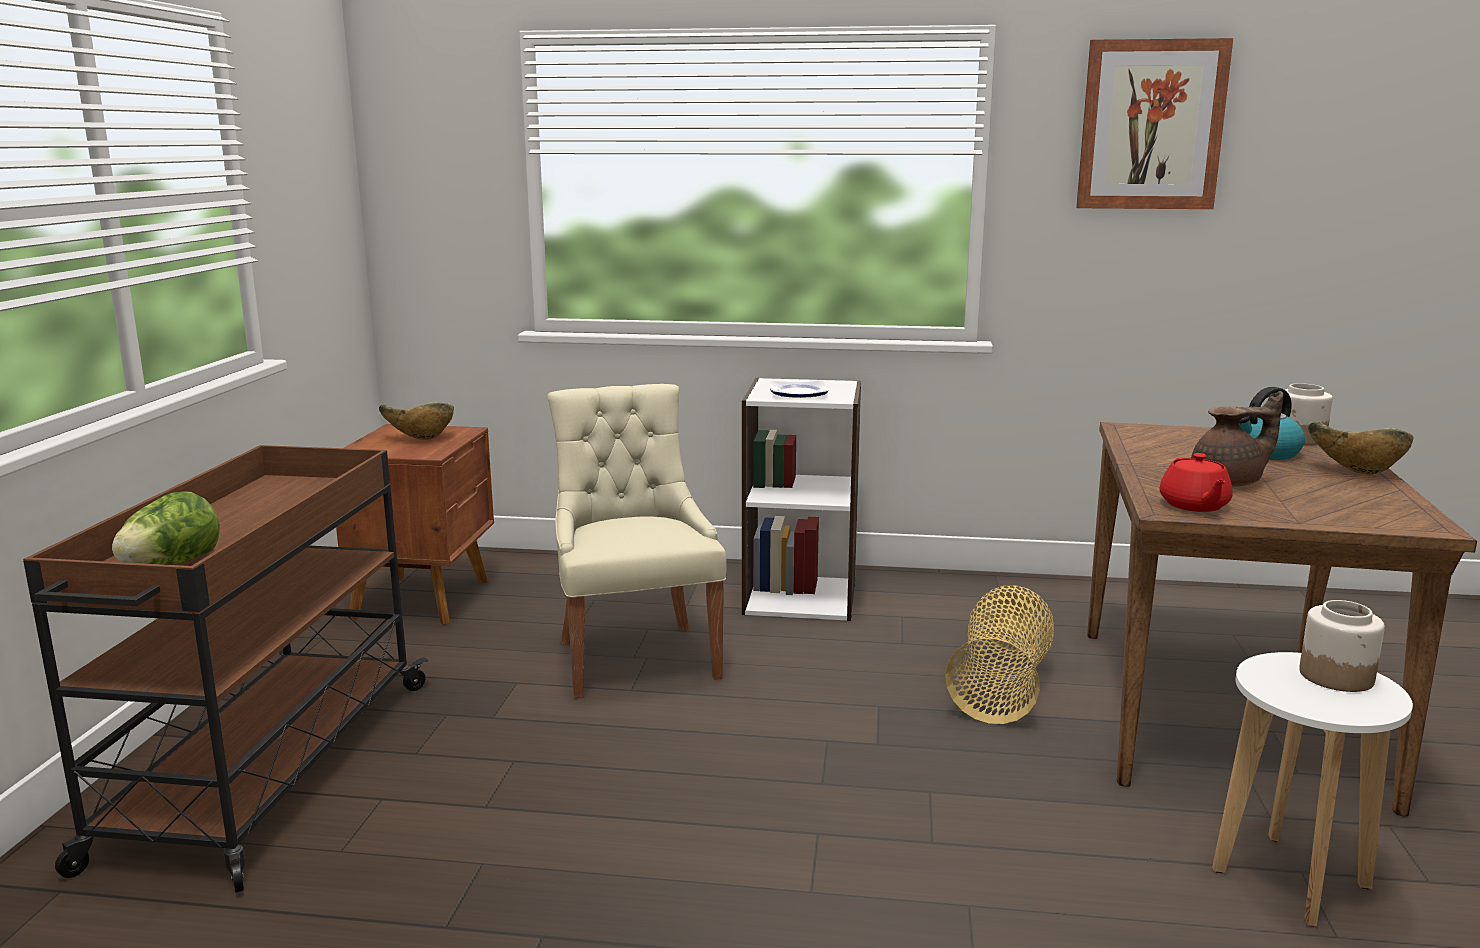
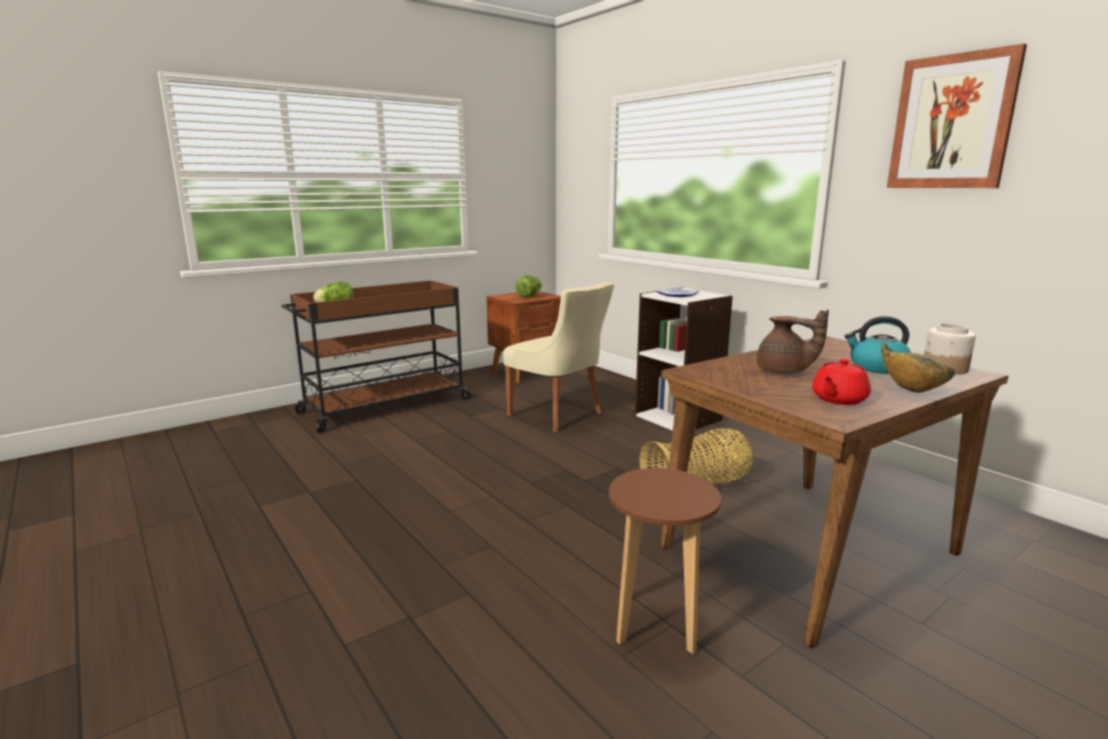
camera: 45 degrees right, 0 degrees up
(420, 439) = (529, 296): bowl -> lettuce
(635, 657) = (558, 415): beige chair -> beige chair turned 105 degrees clockwise
(1194, 506) = (715, 373): red teapot -> red teapot (838, 399)
(1290, 880) = (656, 624): white stool -> brown stool
(1336, 676) = (686, 492): jar -> none

